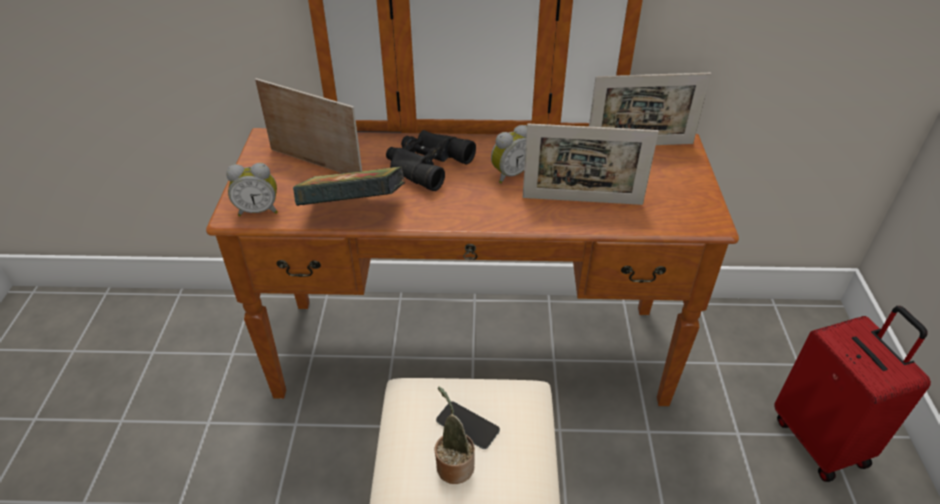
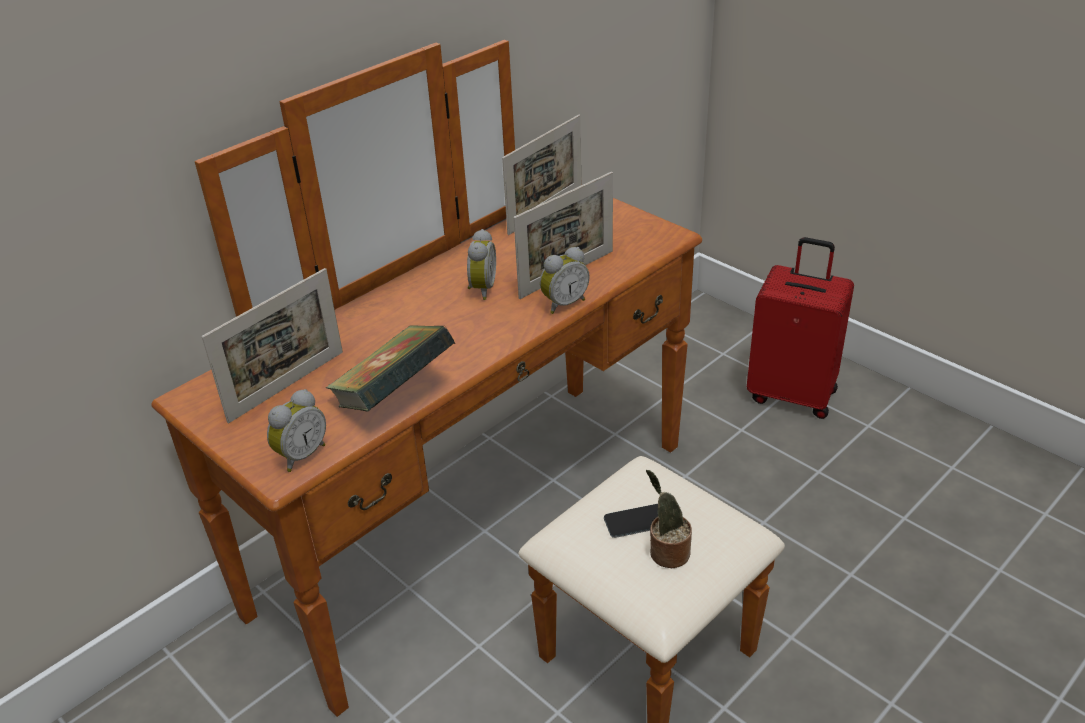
camera: 45 degrees left, 5 degrees down
(315, 164) = (287, 386): picture frame -> picture frame turned 150 degrees clockwise
(425, 164) = (396, 324): black binoculars -> none
(546, 220) = (563, 303): none -> alarm clock

